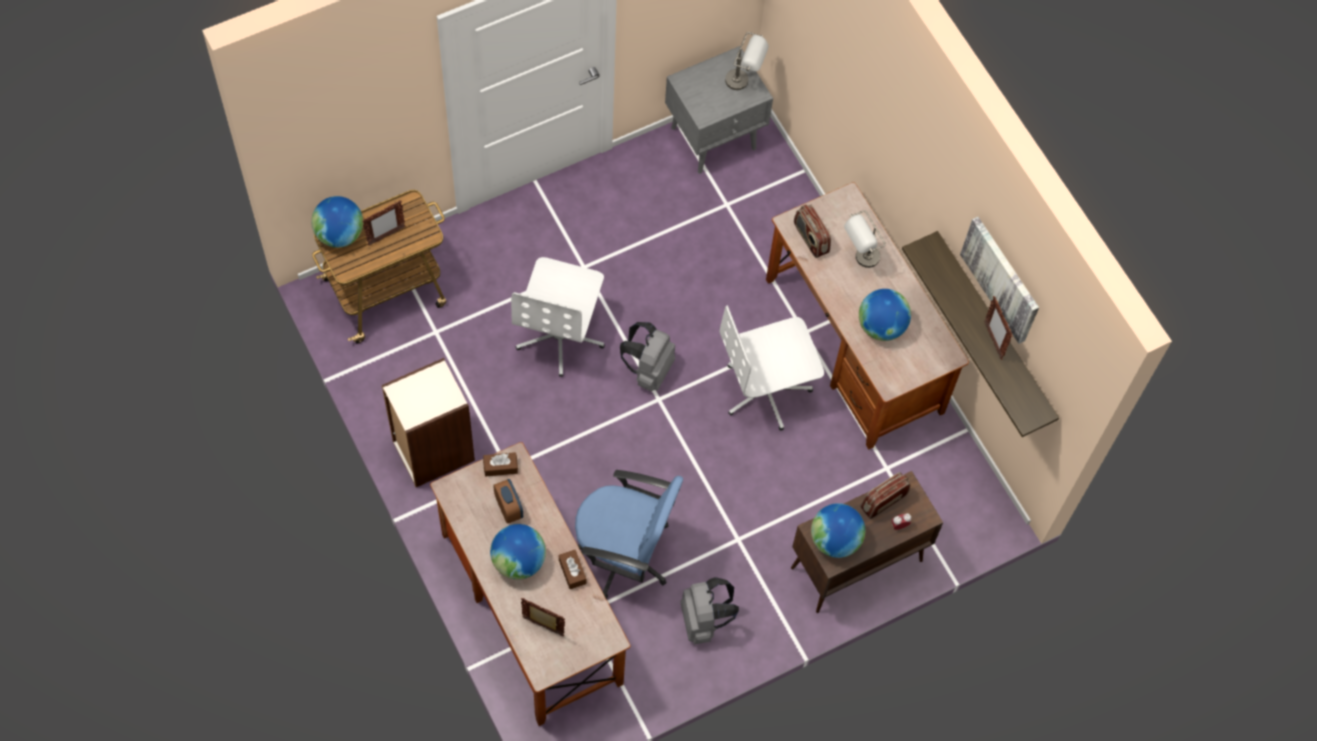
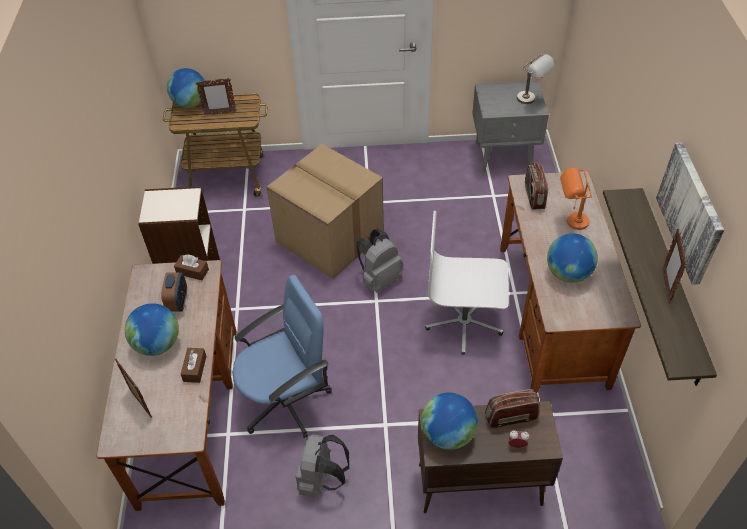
camera: 30 degrees right, 15 degrees down
(560, 335) = (328, 237): white office chair -> cardboard box
(624, 554) = (286, 400): blue office chair -> blue office chair turned 75 degrees counterclockwise
(860, 260) = (570, 222): grey table lamp -> orange table lamp

